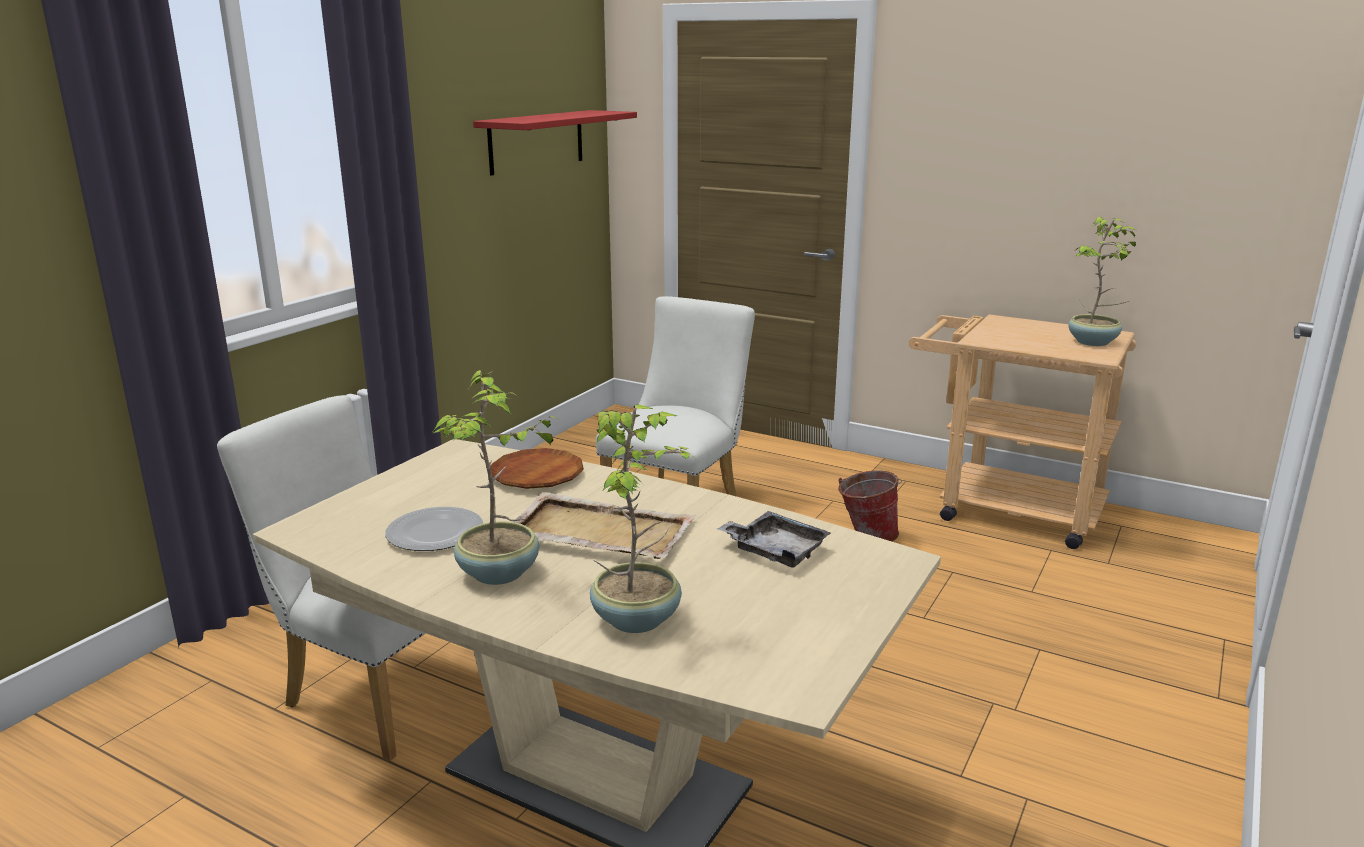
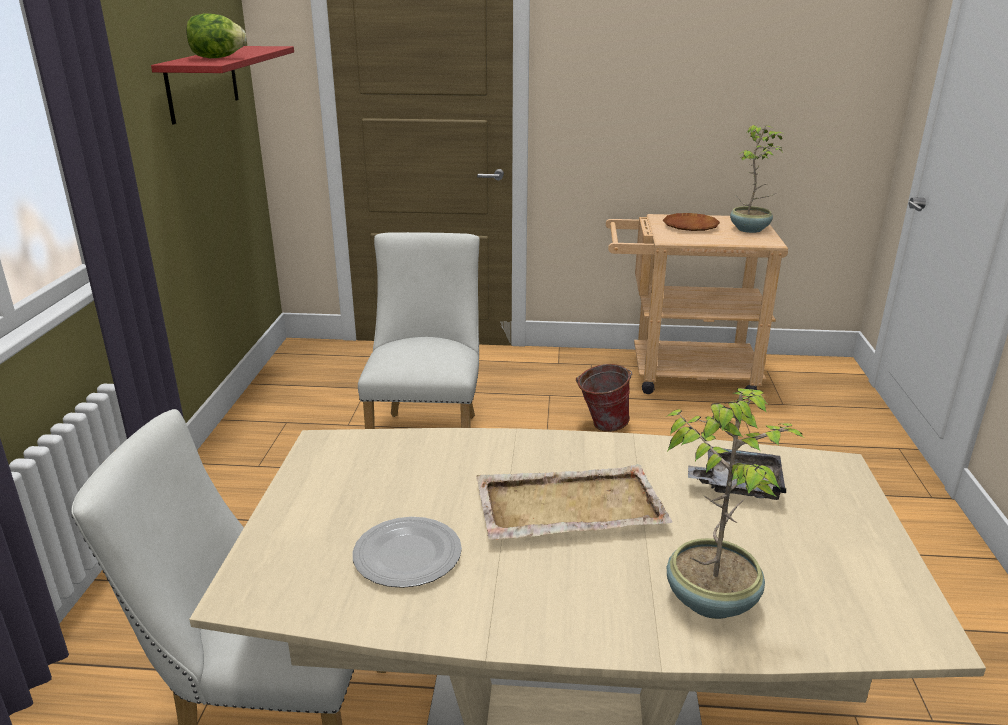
camera: 25 degrees left, 5 degrees up
(499, 574) = (528, 587): potted plant -> none
(537, 475) = (438, 455): brown plate -> brown plate (690, 226)
(539, 118) = (217, 58): none -> lettuce

